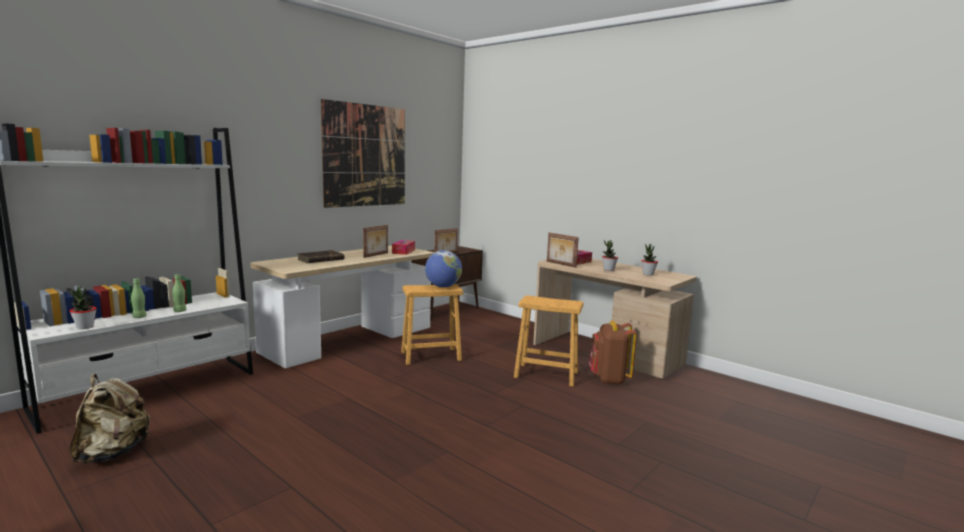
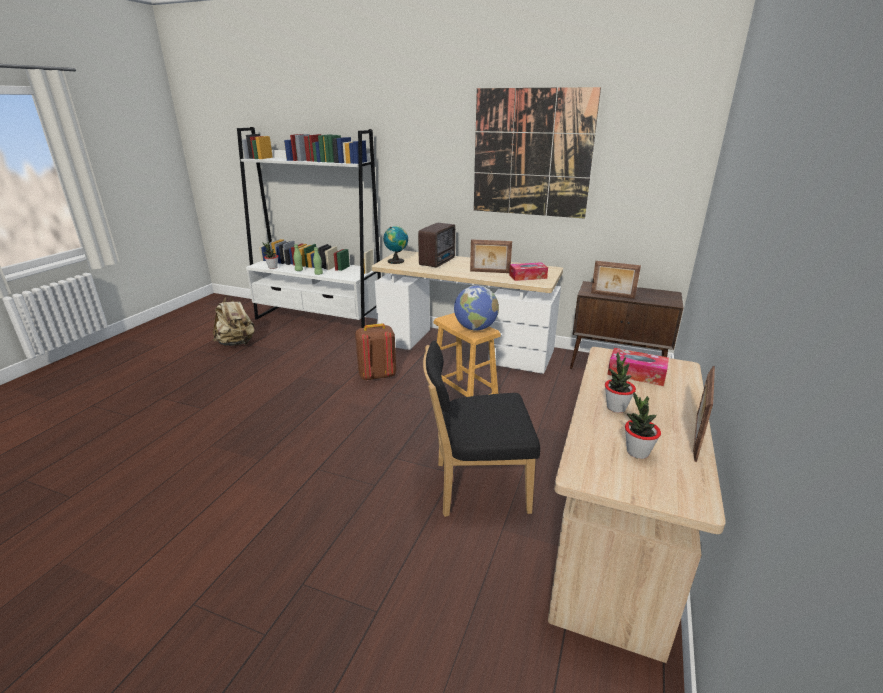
camera: 70 degrees right, 15 degrees up
(288, 266) = (397, 261): none -> globe
(320, 259) = (438, 262): brown book -> radio
(546, 375) = (476, 487): brown stool -> black chair
(560, 264) = (597, 364): picture frame -> picture frame (696, 438)
(609, 379) = (506, 553): brown backpack -> brown backpack (377, 375)

